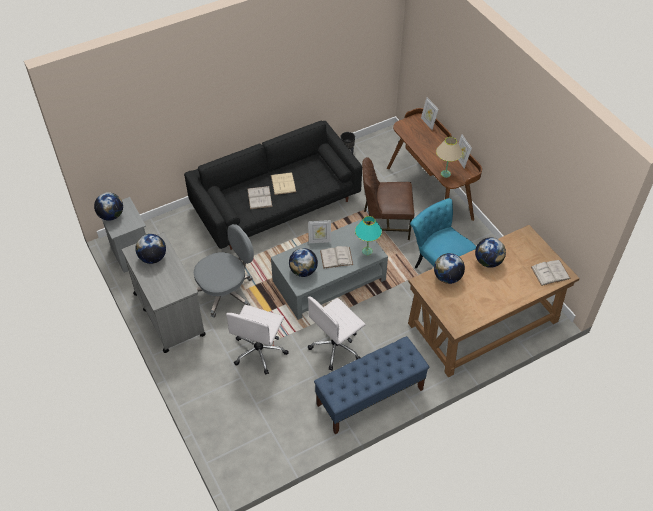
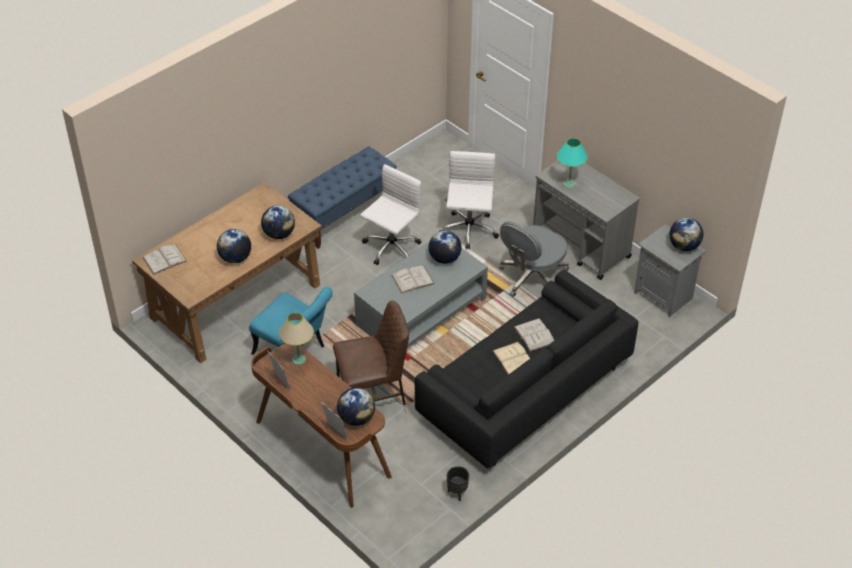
camera: 165 degrees right, 5 degrees down
(153, 258) = (600, 195): globe -> globe (356, 418)
(319, 241) = (438, 294): picture frame -> none
(367, 251) = (379, 293): turquoise table lamp -> turquoise table lamp (569, 183)

